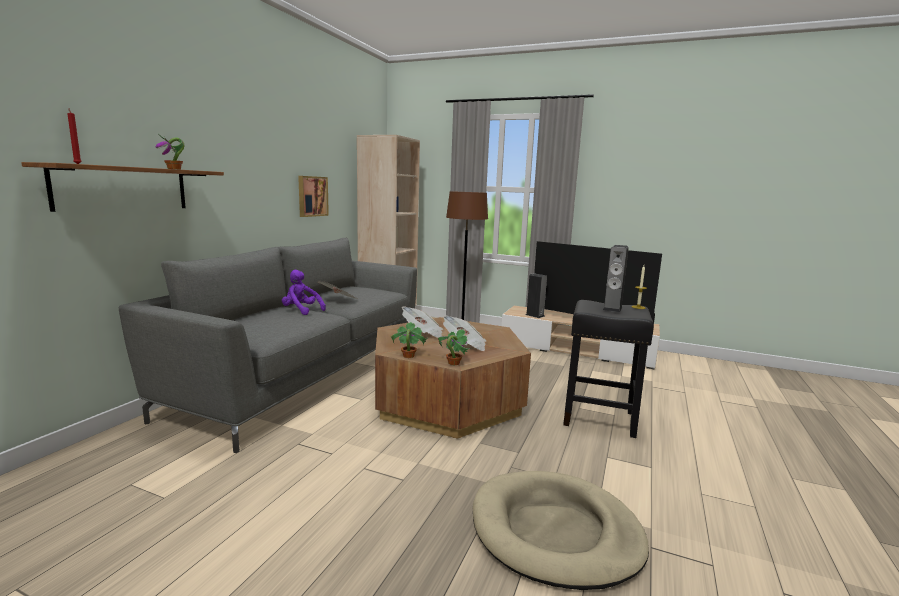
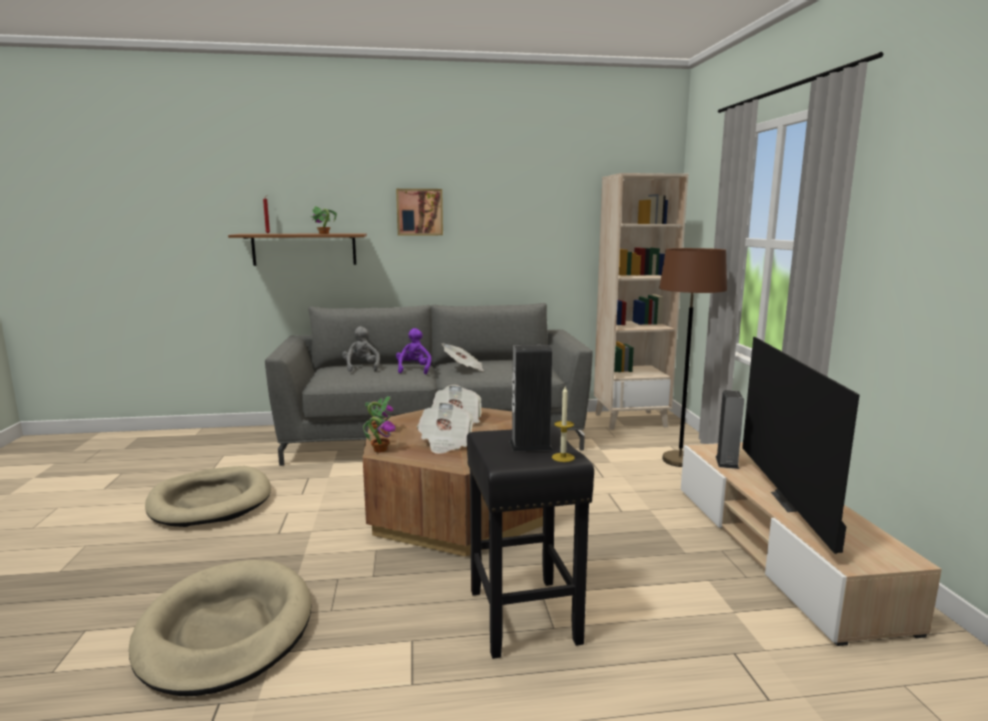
camera: 60 degrees right, 0 degrees up
(255, 320) = (361, 368): none -> grey plush toy
(268, 511) = (210, 501): none -> beige dog bed
(312, 196) = (519, 254): picture -> picture (419, 212)

